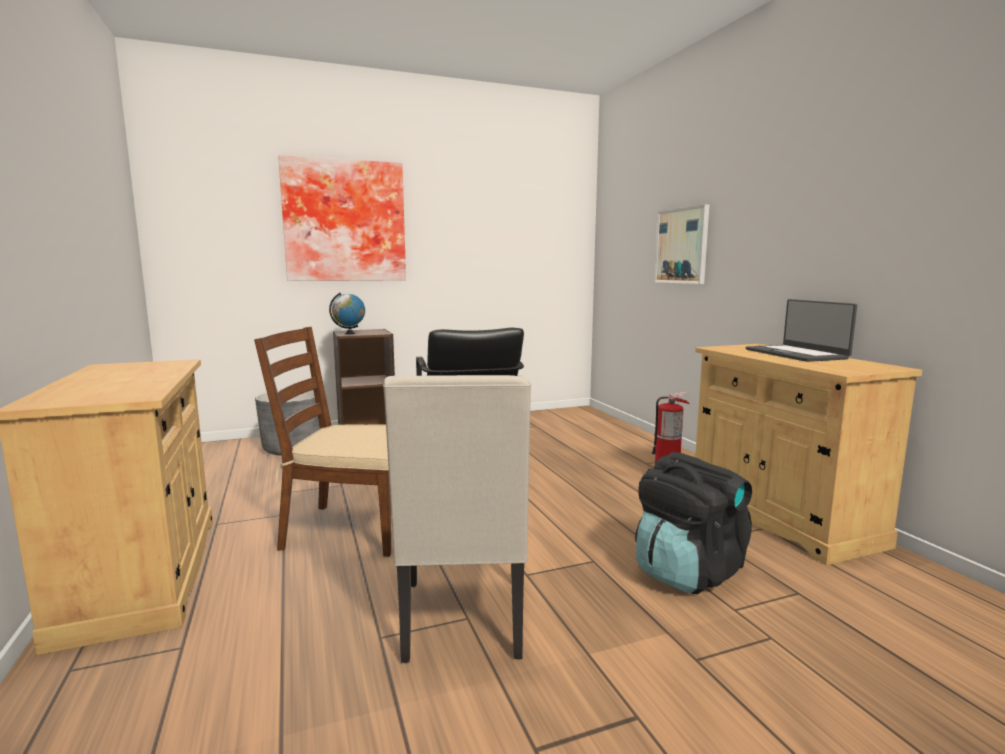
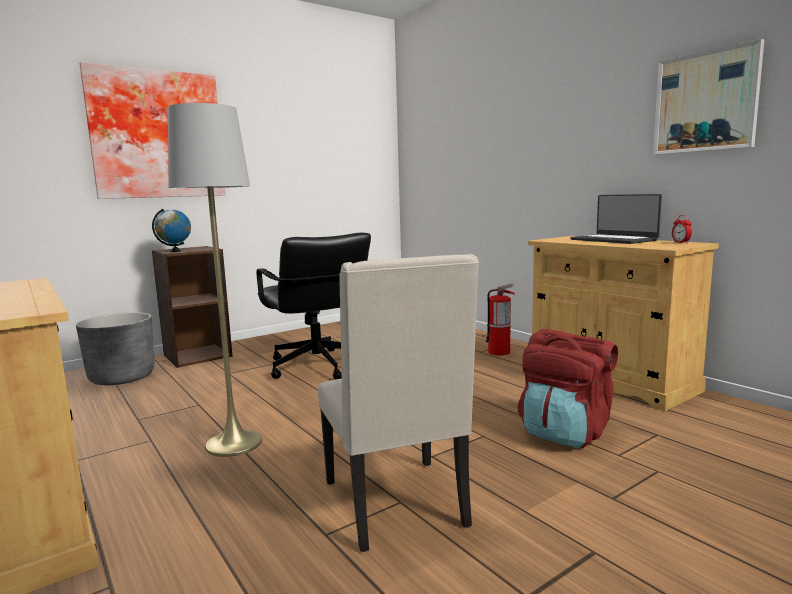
camera: 15 degrees left, 0 degrees up
(350, 529) = (234, 443): brown chair -> grey floor lamp
(681, 246) = (490, 155): picture -> picture (705, 102)
(687, 571) = (565, 432): black backpack -> red backpack
(873, 365) = (681, 242): none -> alarm clock

